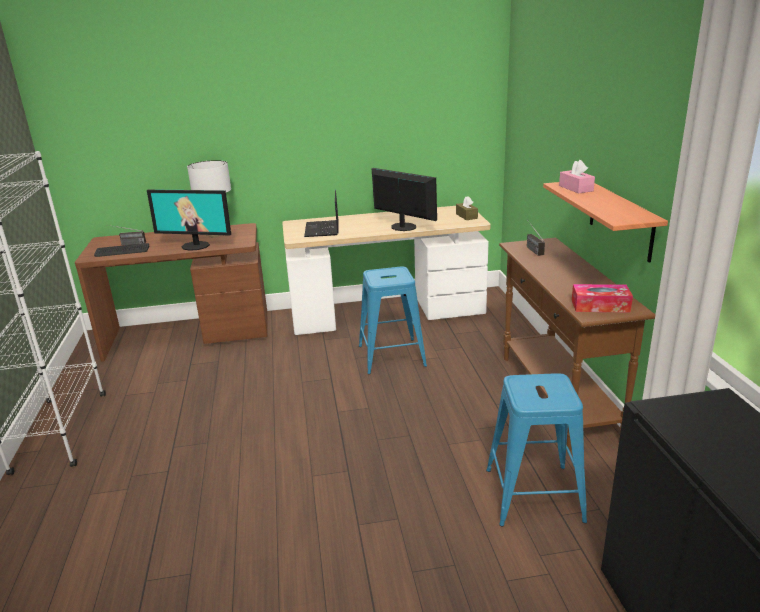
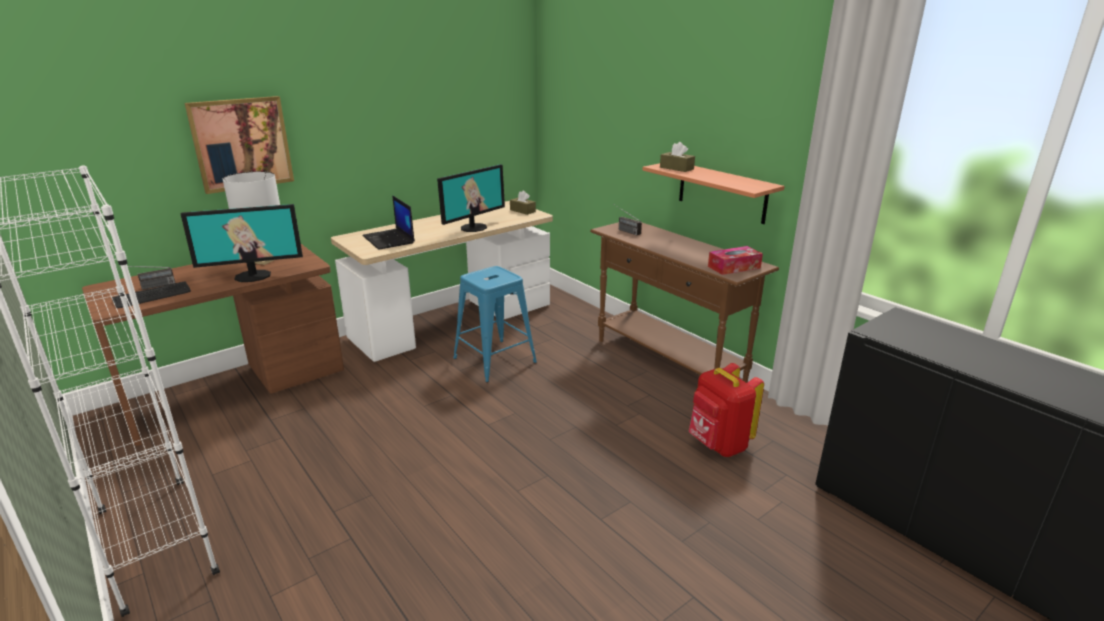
camera: 30 degrees left, 0 degrees up
(212, 137) = (241, 144): none -> picture
(403, 227) = (473, 227): monitor -> monitor turned 120 degrees clockwise
(533, 494) = (718, 445): blue stool -> red backpack
(576, 188) = (676, 168): pink tissue box -> brown tissue box

